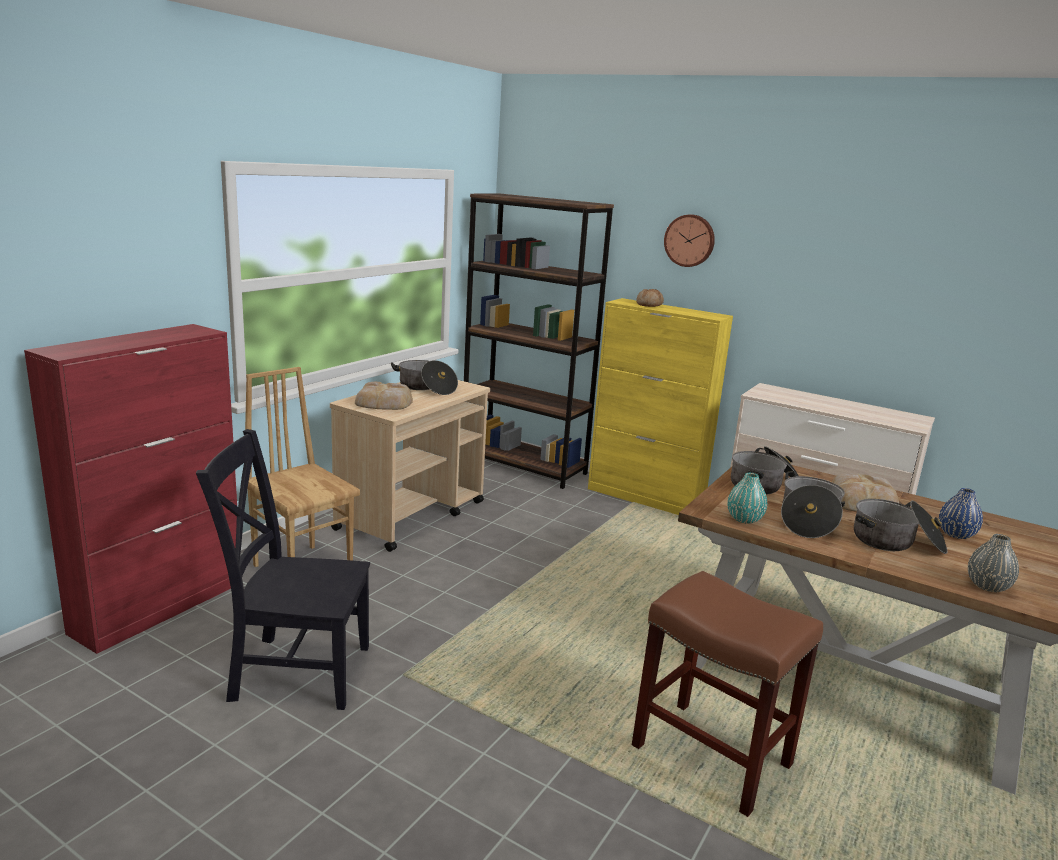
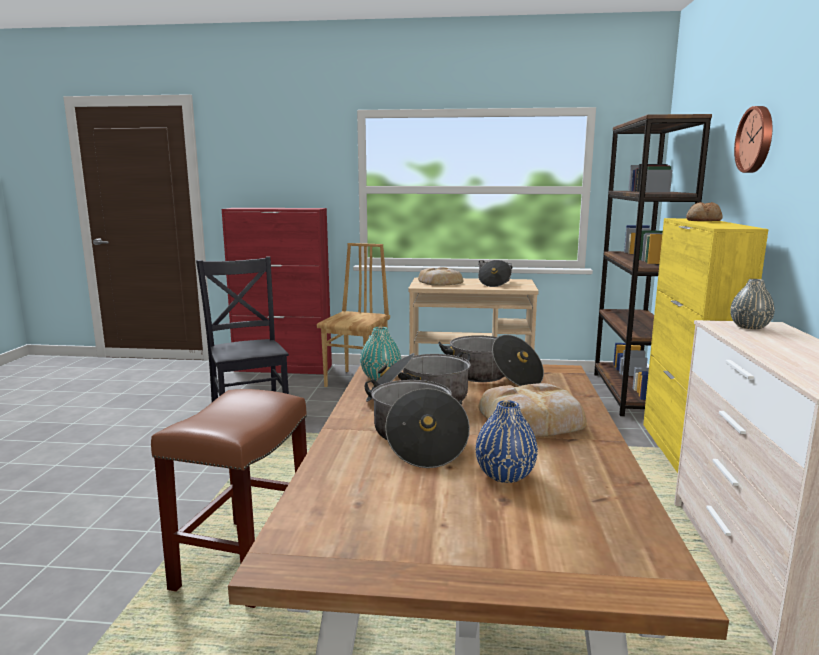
camera: 65 degrees right, 5 degrees down
(988, 586) = (334, 493): grey vase -> grey vase (749, 327)

